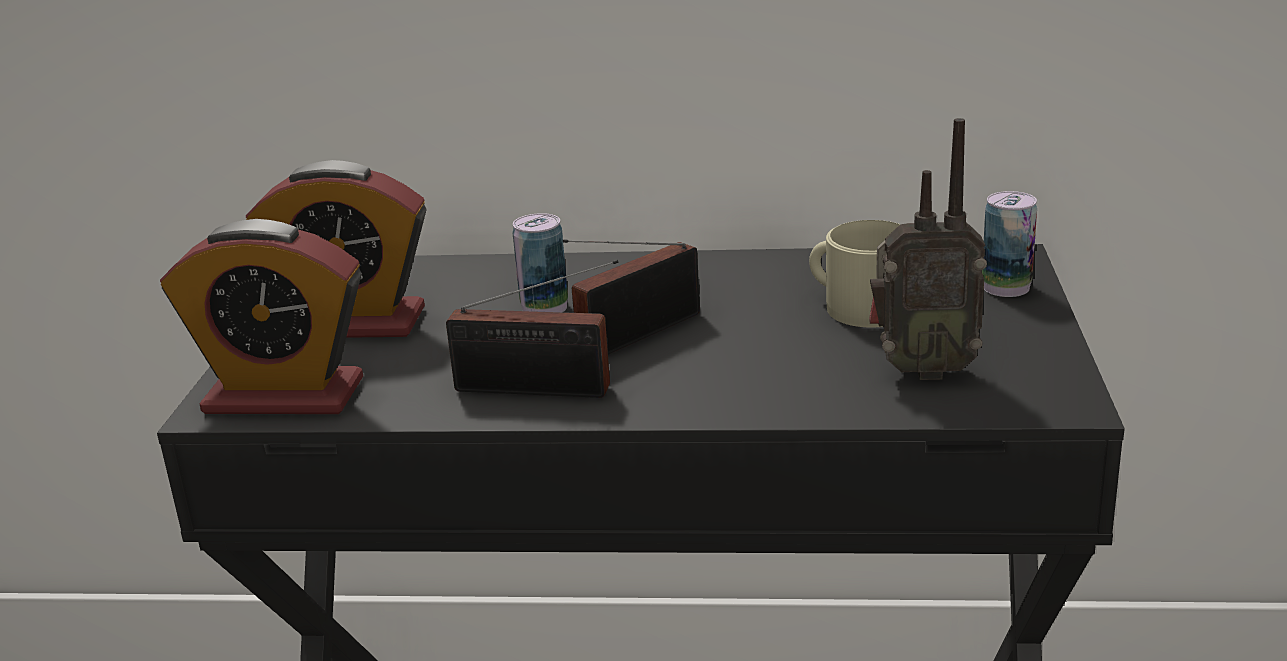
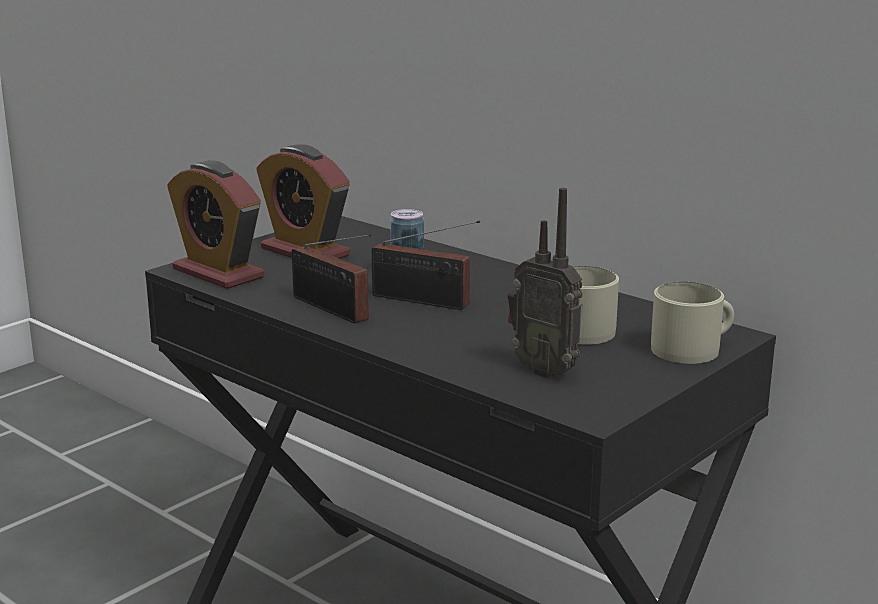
camera: 35 degrees right, 5 degrees down
(632, 336) = (425, 301): radio -> radio turned 150 degrees counterclockwise
(1006, 287) = (693, 349): can -> beige mug

